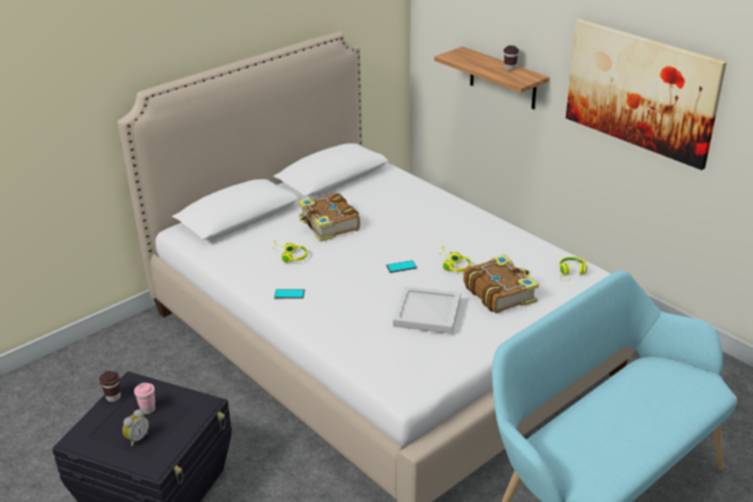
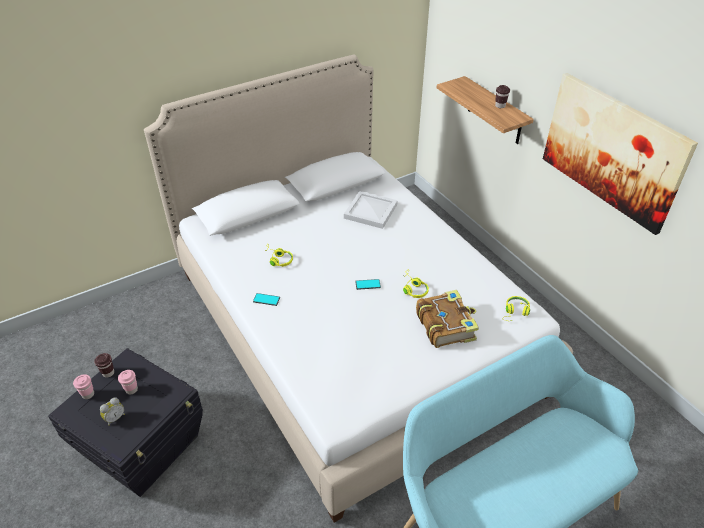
camera: 10 degrees right, 10 degrees up
(95, 421) = (88, 394): none -> pink cup
(328, 225) = (319, 231): book -> none
(428, 312) = (377, 337): white tray -> white tray (371, 211)

